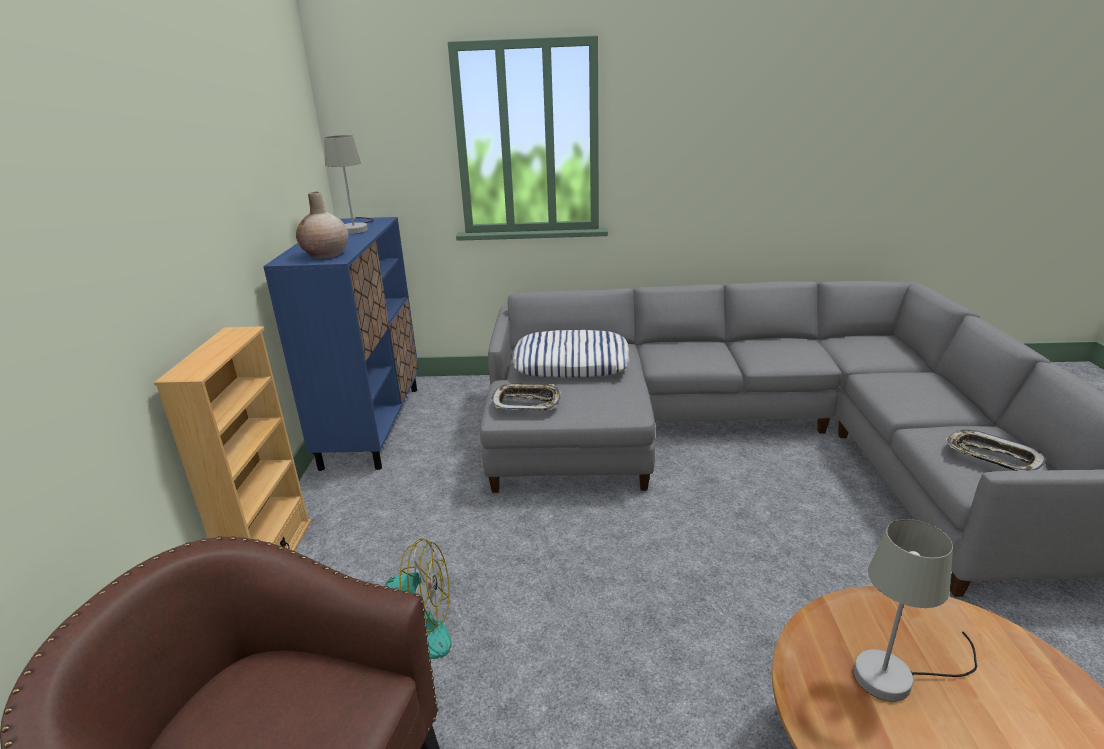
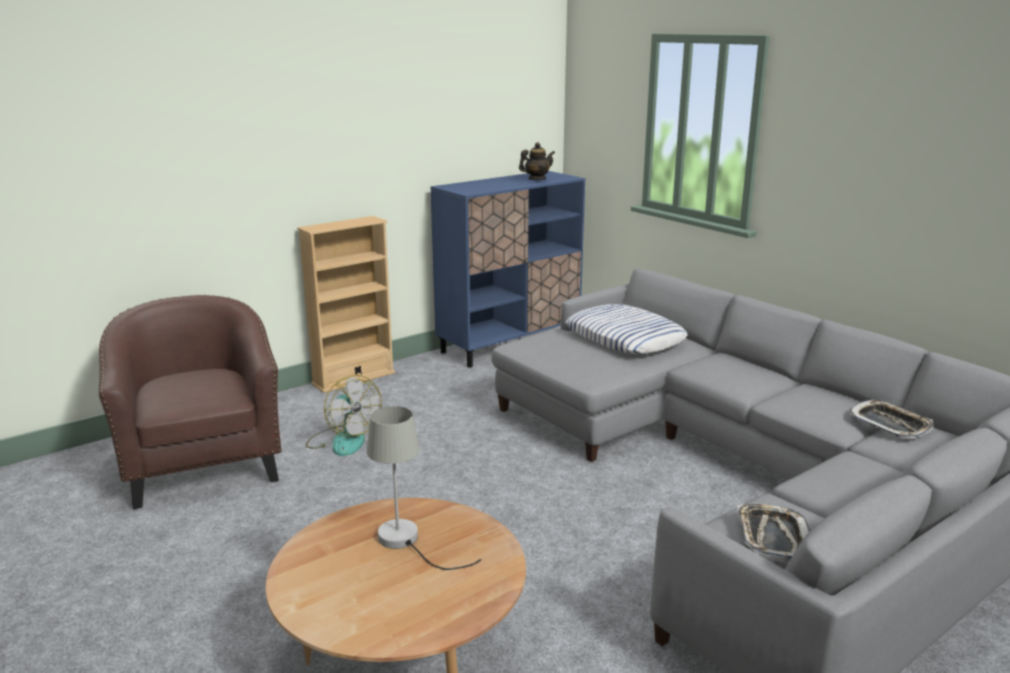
camera: 50 degrees right, 5 degrees down
(326, 254) = (472, 188): beige vase -> none
(357, 229) = (536, 179): grey table lamp -> teapot
(526, 402) = (541, 344): tray -> tray (890, 424)

